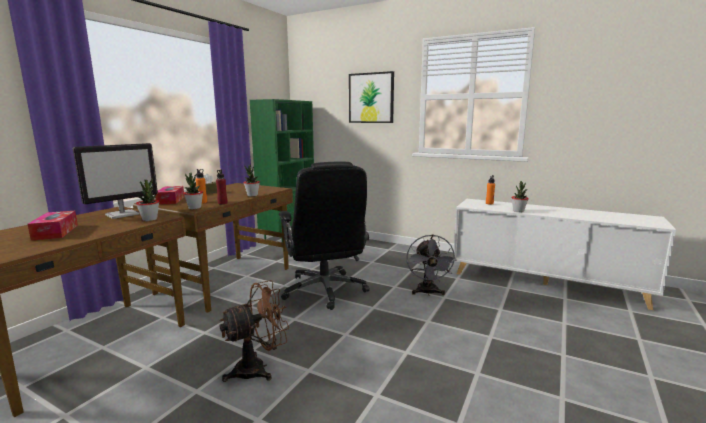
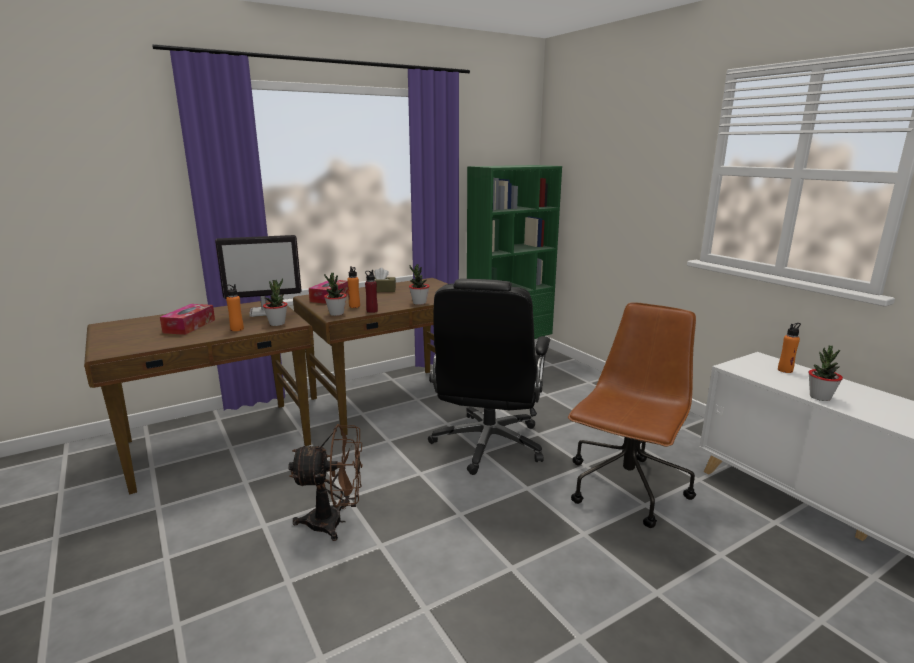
camera: 30 degrees right, 5 degrees up
(114, 227) = (237, 329): none -> orange bottle
(371, 98) = (640, 166): picture -> none
(428, 293) = (626, 490): grey fan -> brown office chair

